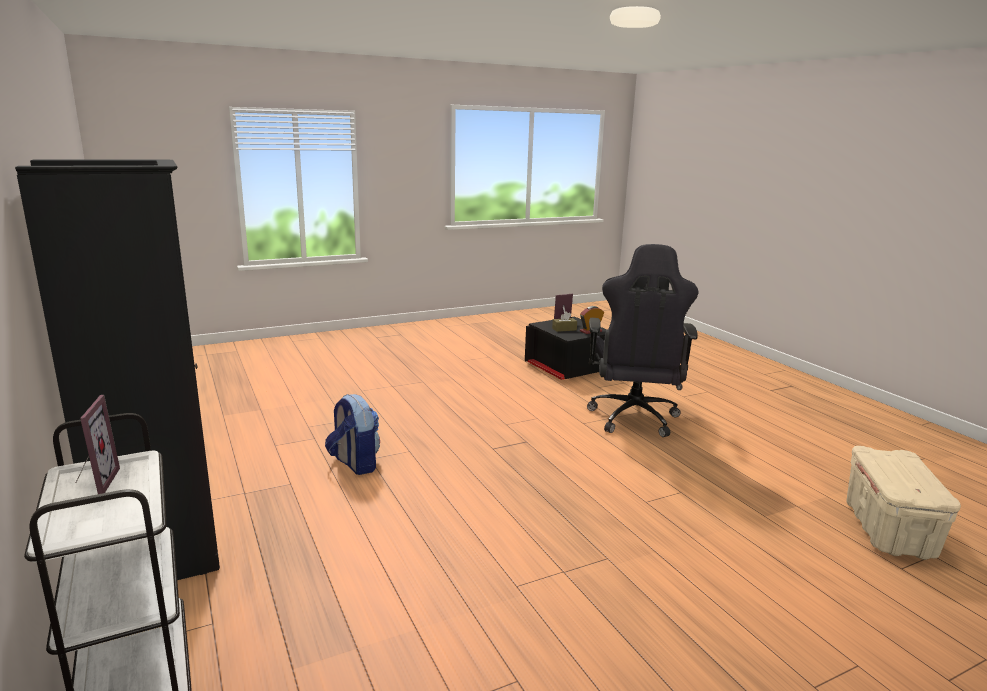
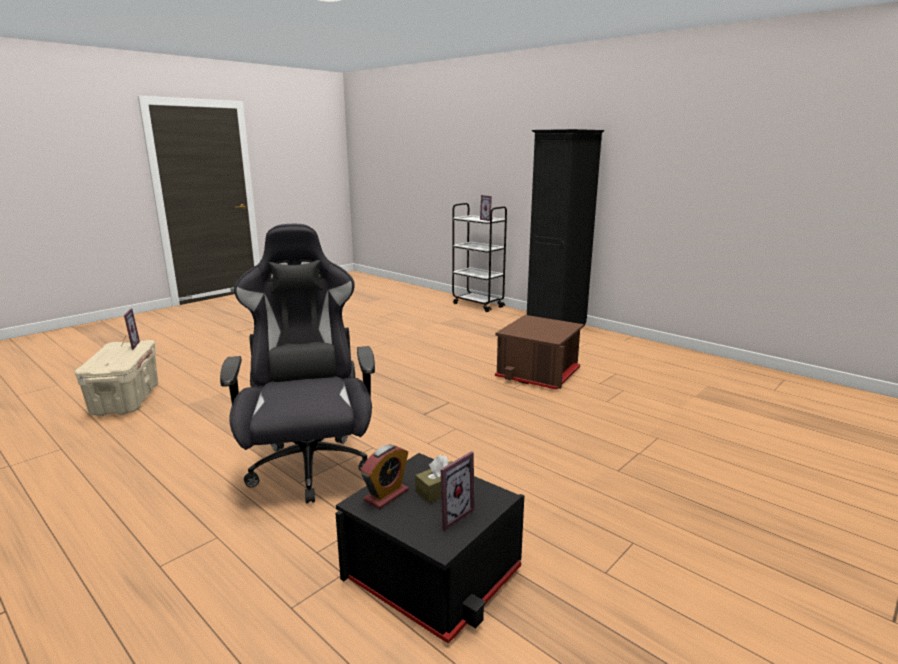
camera: 160 degrees right, 0 degrees up
(354, 464) = (539, 373): backpack -> brown storage box
(907, 484) = (129, 346): none -> picture frame

